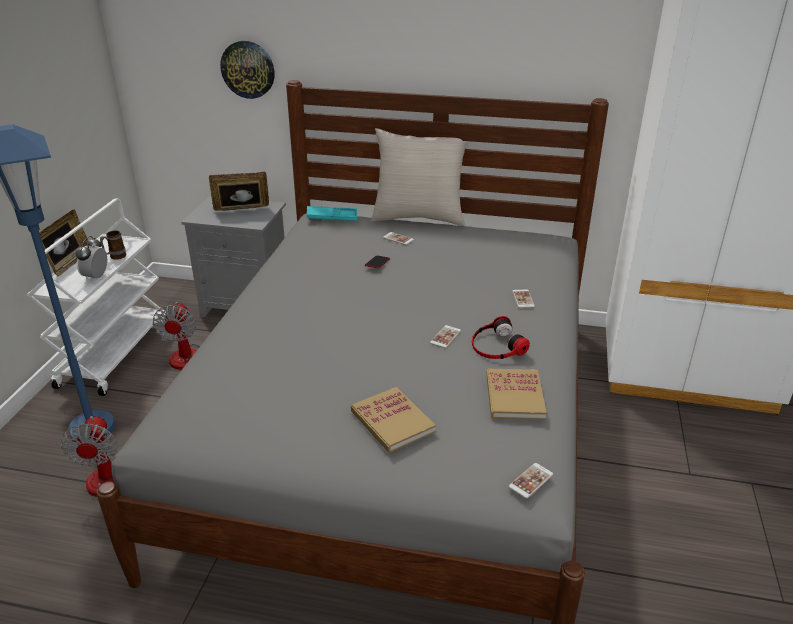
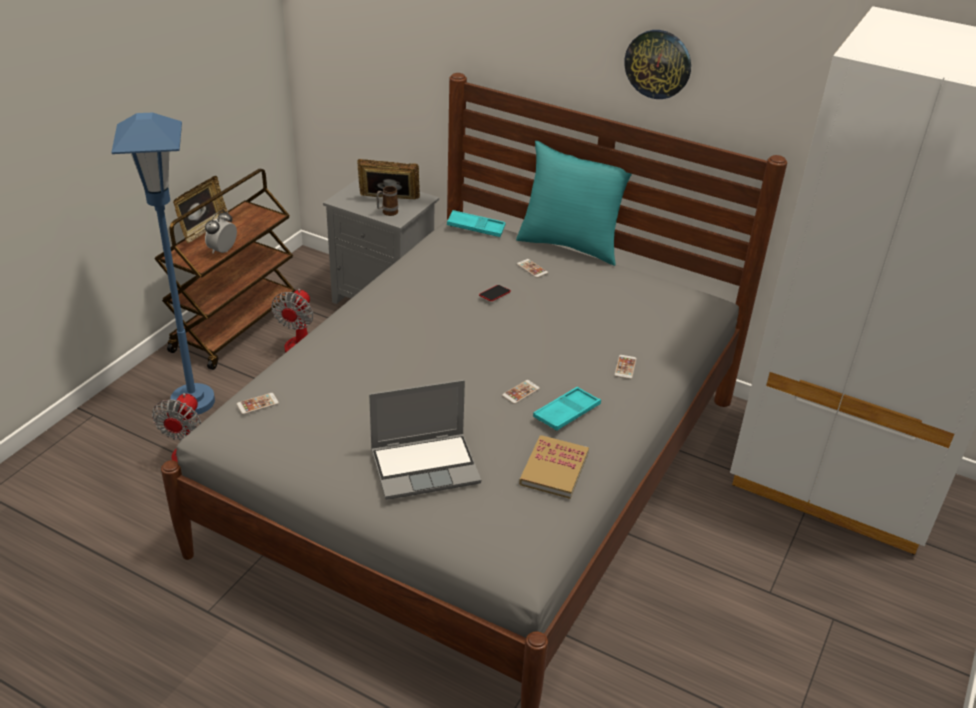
camera: 15 degrees right, 5 degrees up
(114, 353) = (235, 326): white cart -> brown cart
(115, 257) = (247, 231): mug -> mug (387, 213)
(248, 69) = (416, 52): wall clock -> wall clock (658, 64)
(392, 422) = (426, 466): book -> laptop
(419, 217) = (570, 245): beige pillow -> turquoise pillow
(496, 346) = (566, 413): headphones -> turquoise tray
(531, 481) = (524, 551): phone -> phone (257, 404)

